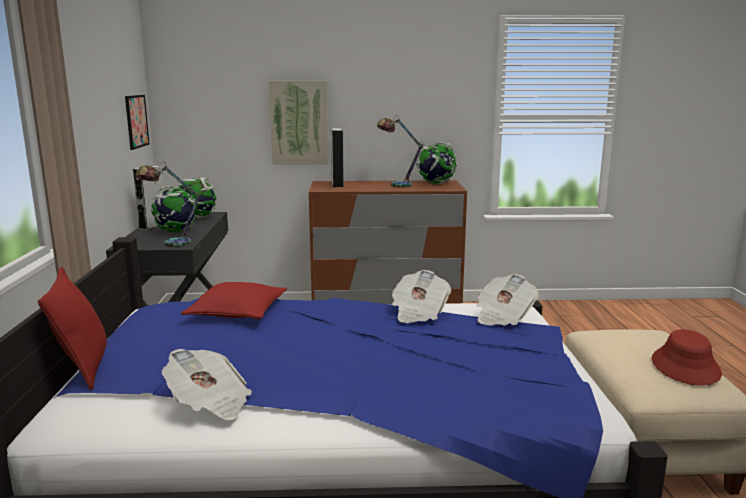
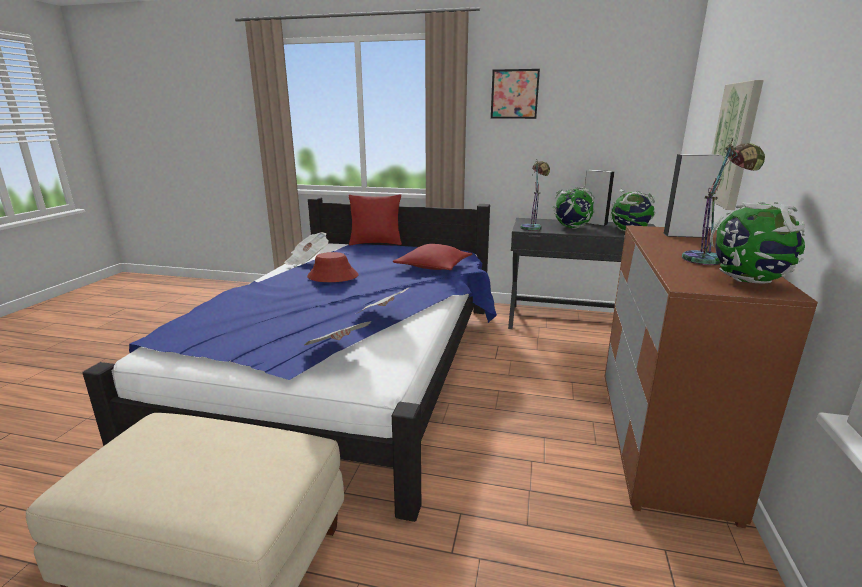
camera: 105 degrees right, 5 degrees up
(136, 121) = (635, 130): picture -> picture (514, 94)
(686, 367) = (141, 470): red hat -> red hat (332, 276)

